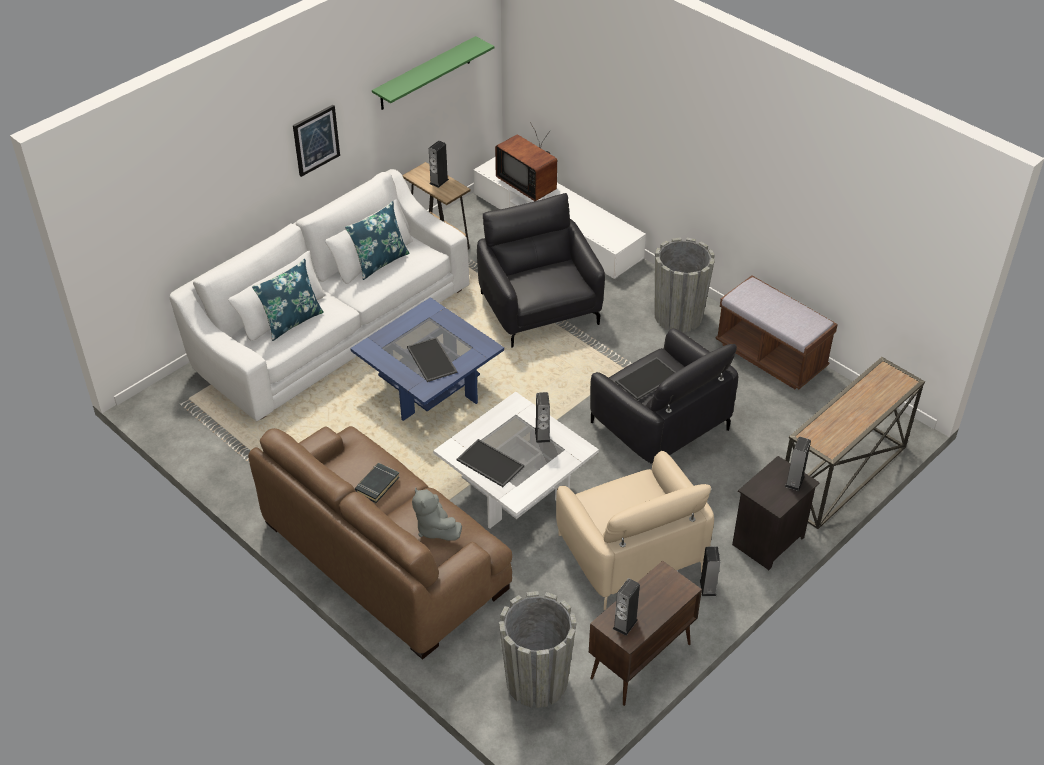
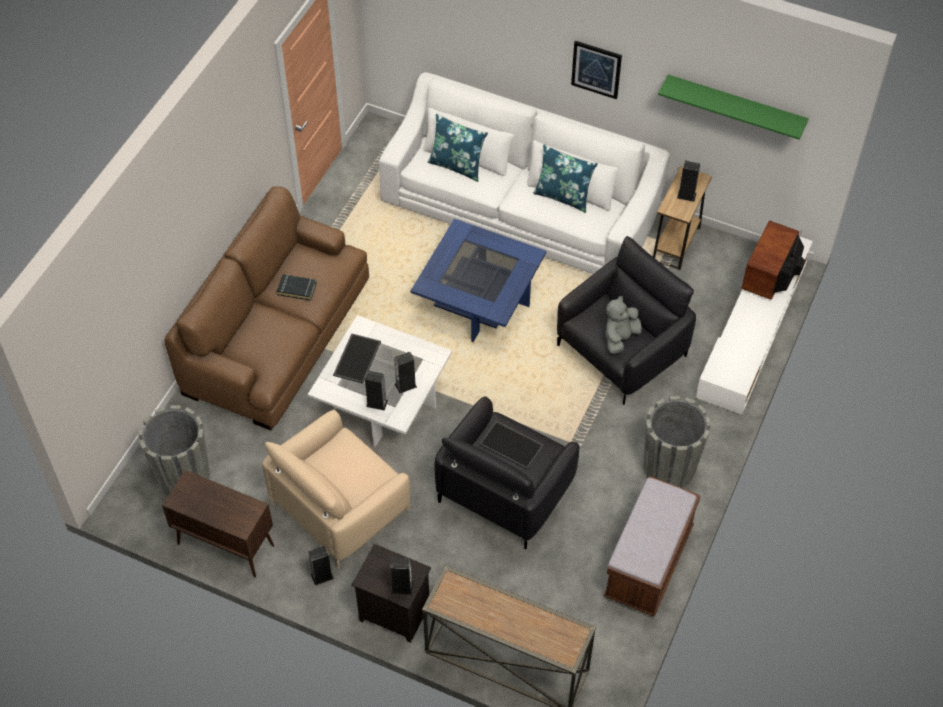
camera: 70 degrees right, 10 degrees up
(433, 360) = (465, 279): tray -> none
(435, 528) = (264, 342): grey plush toy -> grey plush toy (620, 338)
(625, 624) = (191, 494): speaker -> speaker (377, 403)

